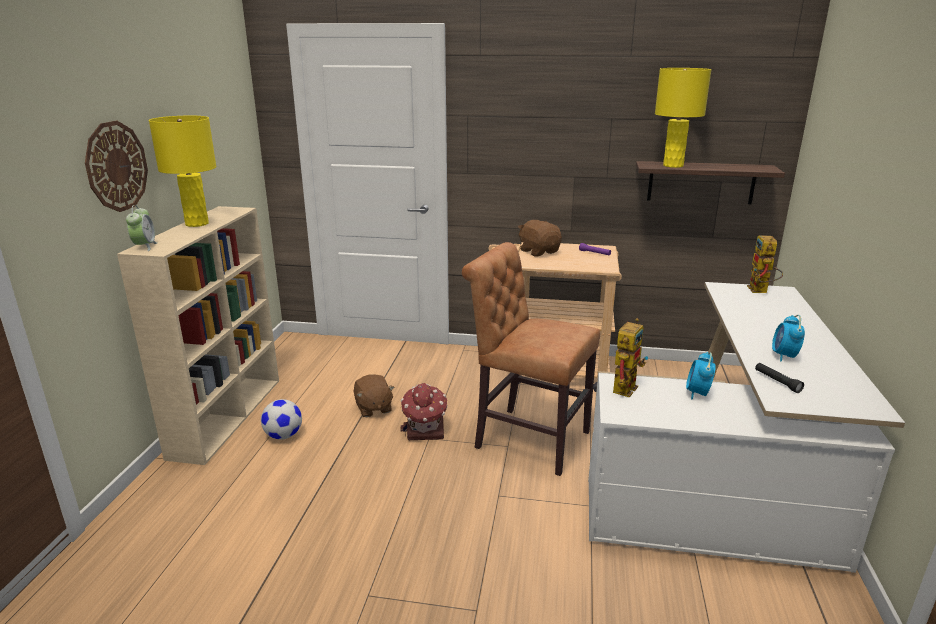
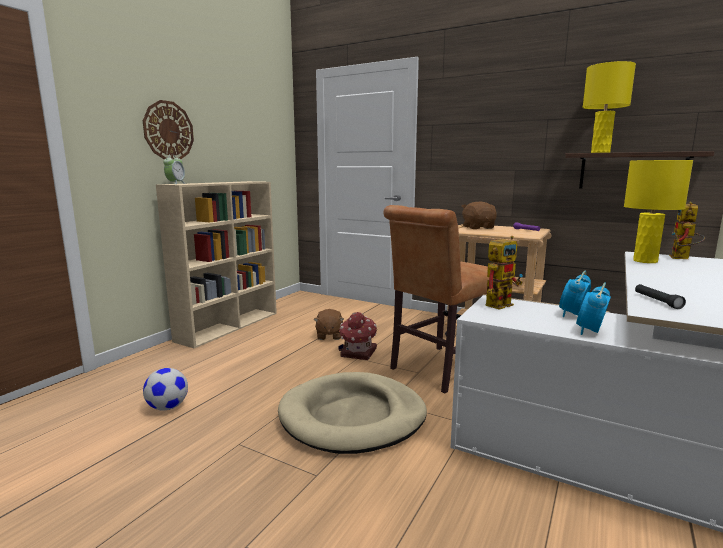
camera: 20 degrees right, 10 degrees down
(196, 224) = (222, 182): yellow table lamp -> yellow table lamp (645, 261)
(283, 435) = (256, 341): football -> football (167, 407)
(471, 525) = (353, 417): none -> beige dog bed
(526, 438) = (437, 370): brown chair -> brown chair turned 90 degrees counterclockwise
(784, 356) = (679, 289): alarm clock -> alarm clock (590, 331)

